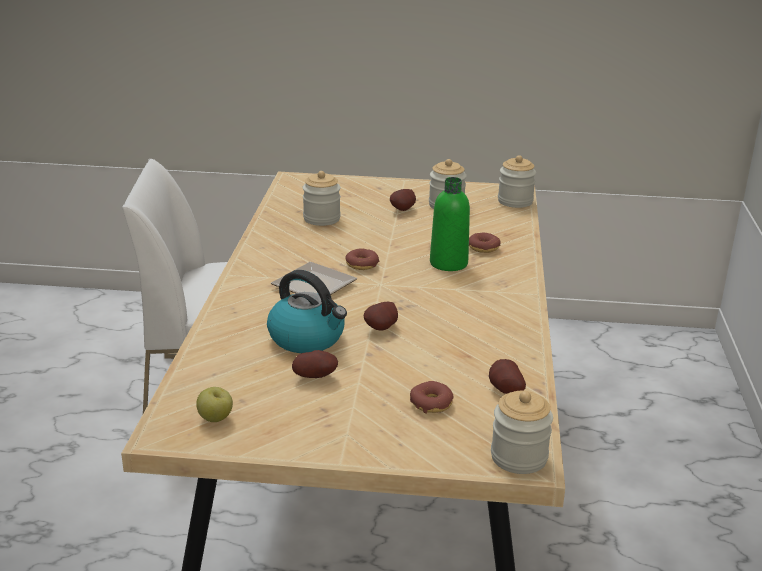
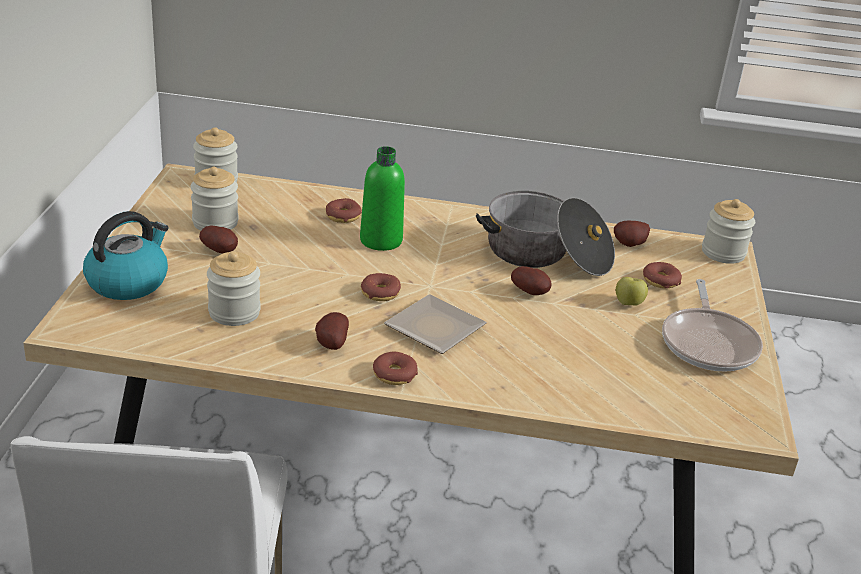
camera: 90 degrees left, 5 degrees up
(215, 419) = (723, 399): apple -> apple (628, 304)
(249, 271) = (394, 375): none -> donut
(308, 338) = (558, 338): kettle -> kettle (128, 282)
(312, 421) = (708, 343): none -> frying pan
(315, 376) = (632, 337): potato -> potato (330, 344)
(458, 339) = (546, 255): none -> cooking pot

